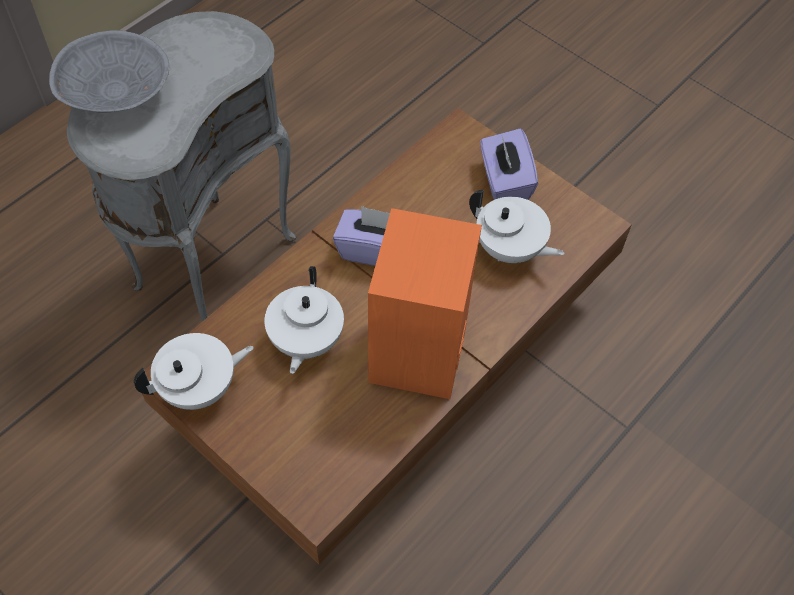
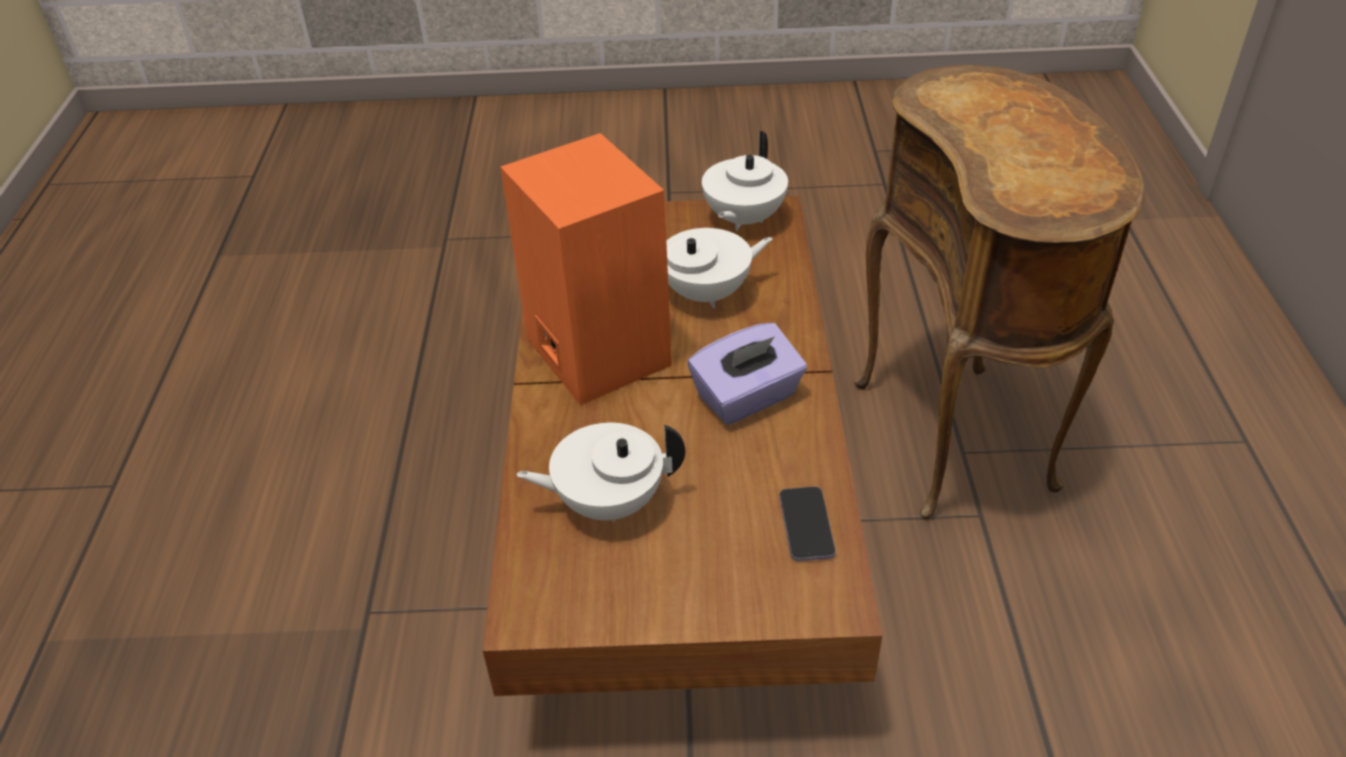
camera: 140 degrees right, 15 degrees down
(117, 93) = (1036, 105): grey bowl -> none
(210, 262) = (960, 436): grey side table -> brown side table
(305, 340) = (707, 294): white teapot -> white teapot turned 105 degrees clockwise
(431, 167) = (806, 526): none -> phone
(504, 181) = (701, 578): purple tissue box -> none

